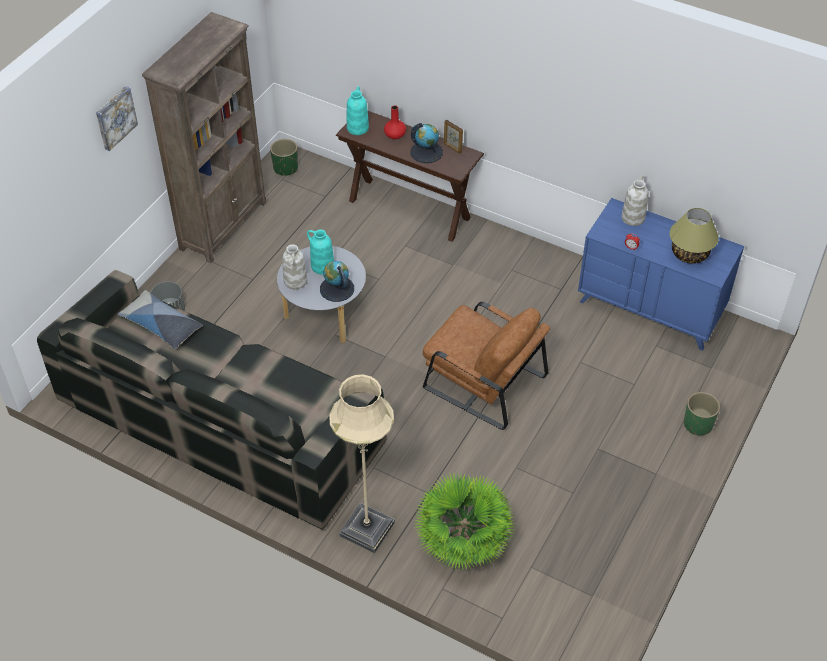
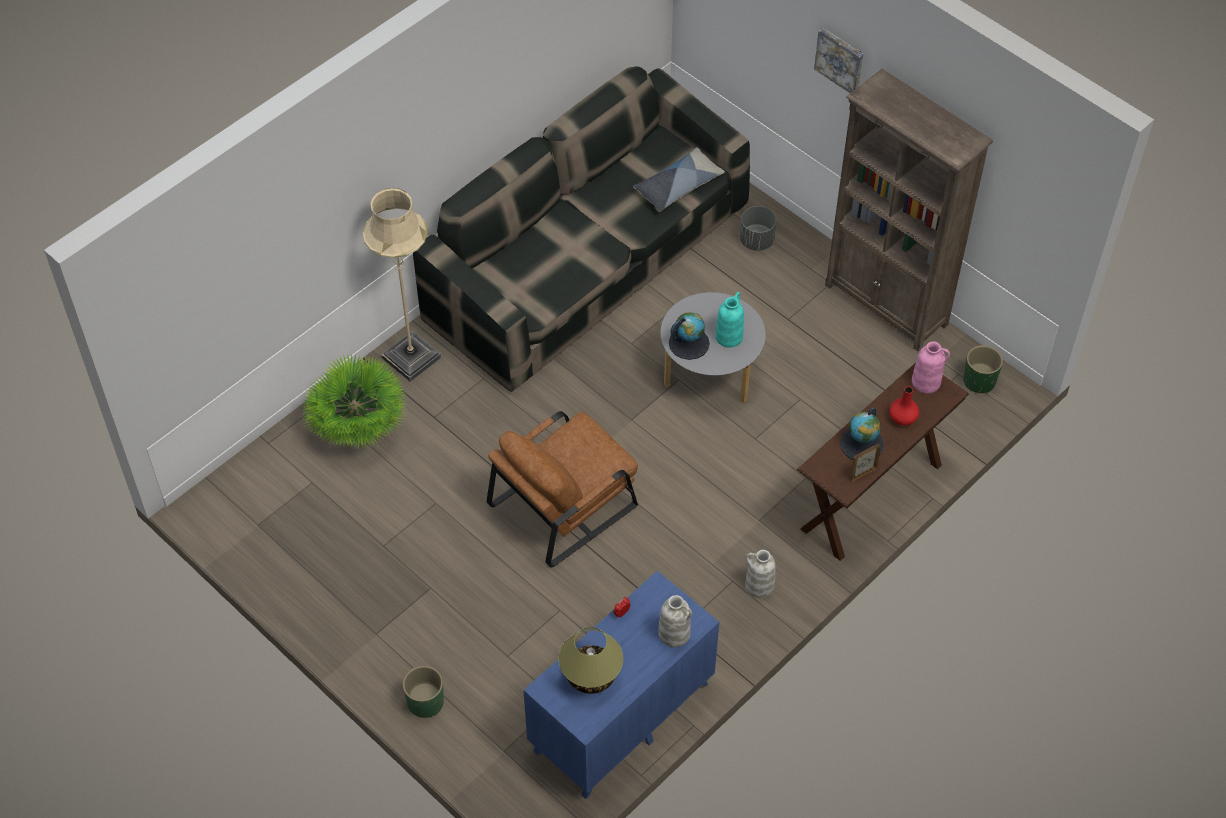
camera: 105 degrees right, 5 degrees up
(295, 281) = (712, 308): white vase -> white vase (759, 586)
(357, 128) = (926, 382): turquoise vase -> pink vase

